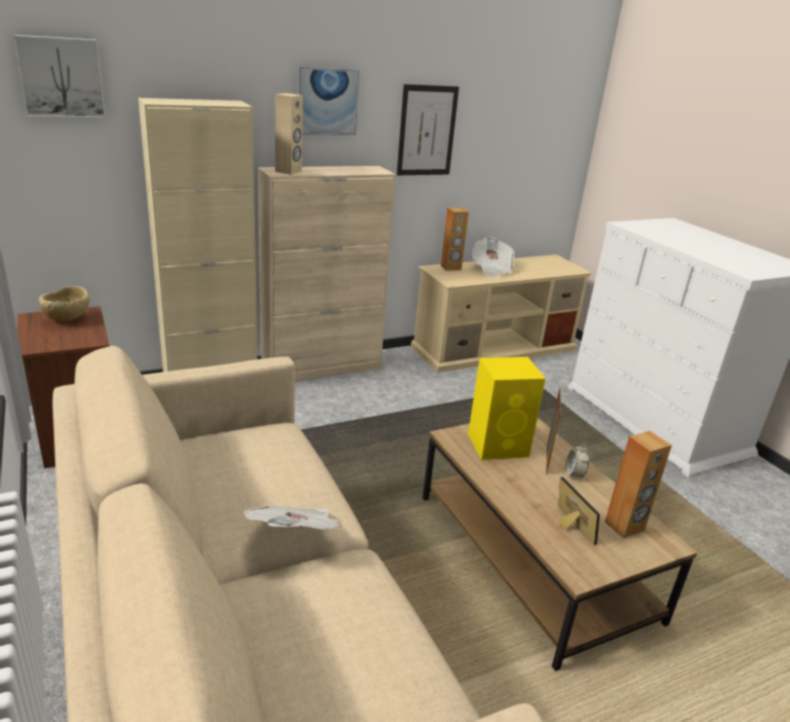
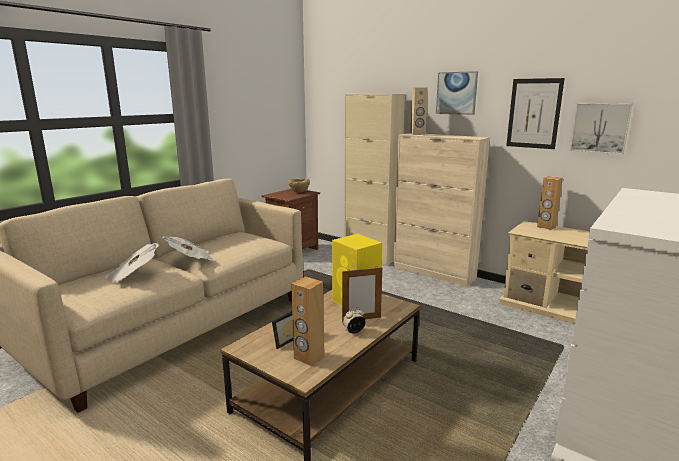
camera: 65 degrees right, 10 degrees down
(61, 77) = (333, 85): picture -> picture (600, 128)
(491, 269) = (580, 236): newspaper -> newspaper (133, 276)

